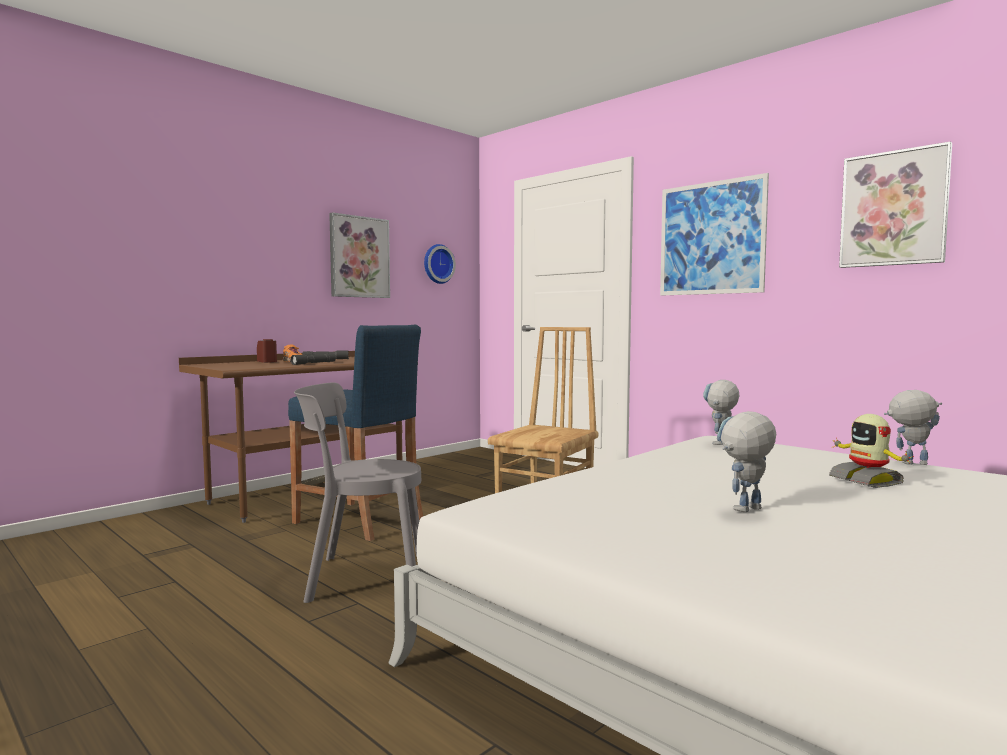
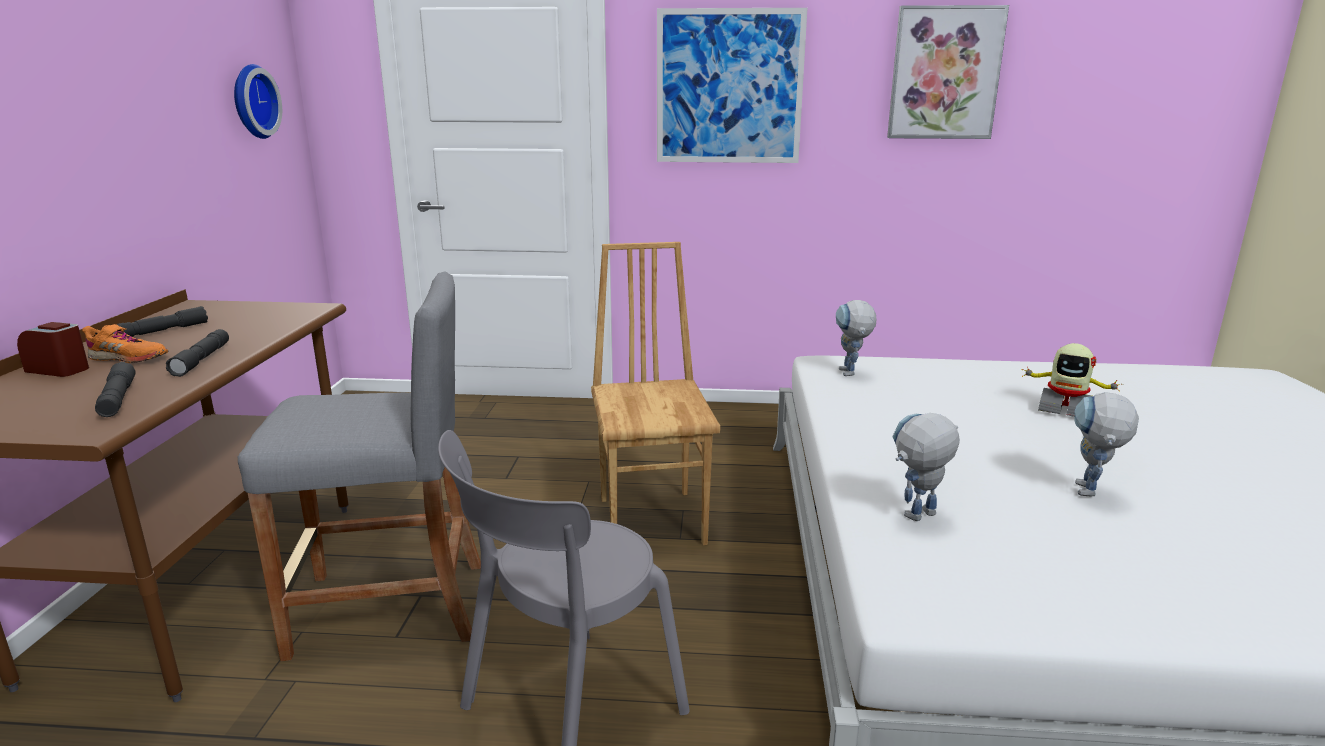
camera: 40 degrees left, 15 degrees up
(260, 366) = (117, 399): none -> grey flashlight
(358, 521) = (390, 608): blue stool -> grey stool
(359, 257) = (137, 105): picture -> none
(909, 464) = (1023, 366): toy robot -> toy robot (916, 519)

